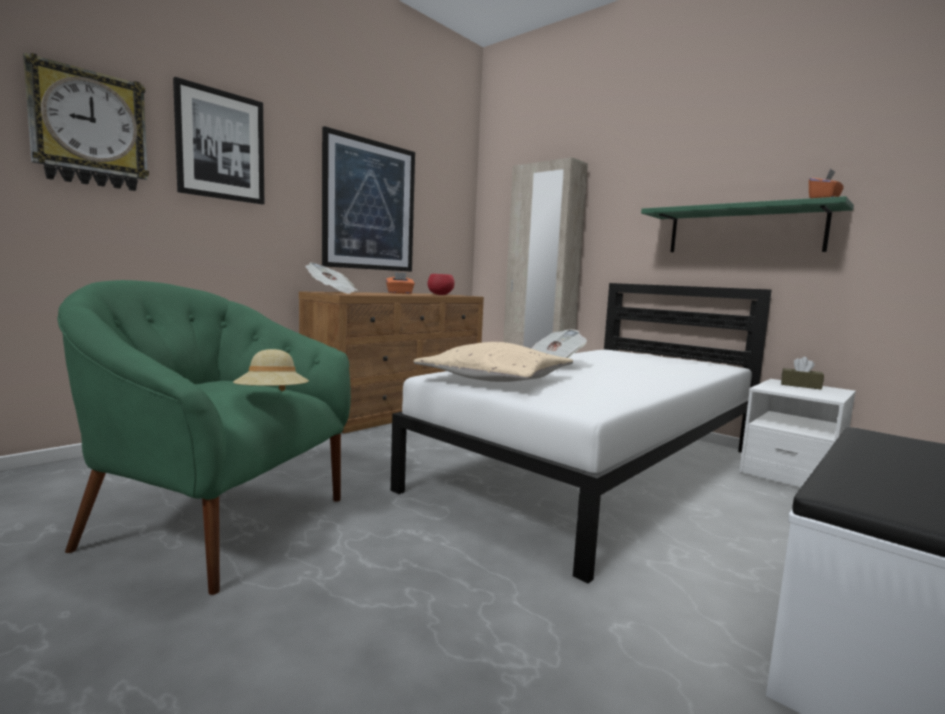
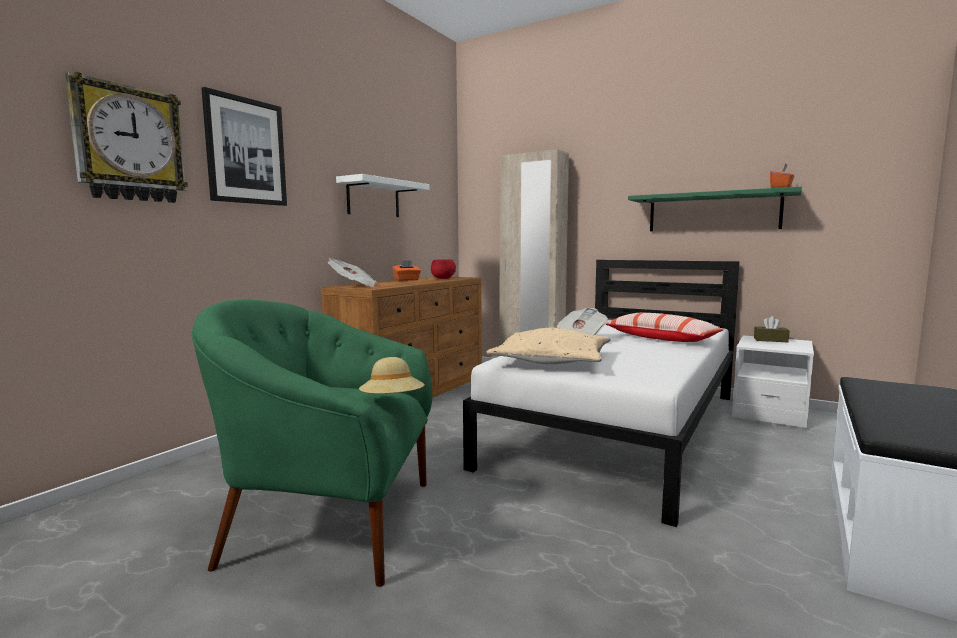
camera: 10 degrees left, 0 degrees up
(370, 206) = (373, 198): picture -> white shelf
(652, 370) = (661, 338): none -> pillow

